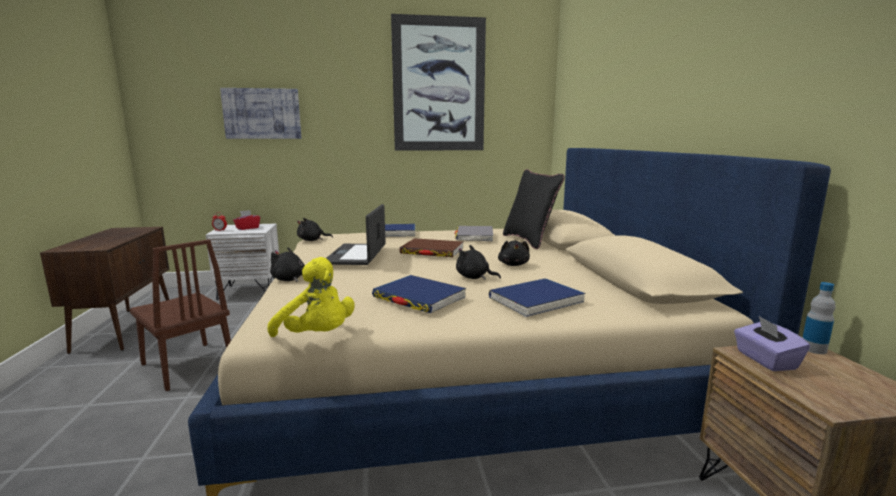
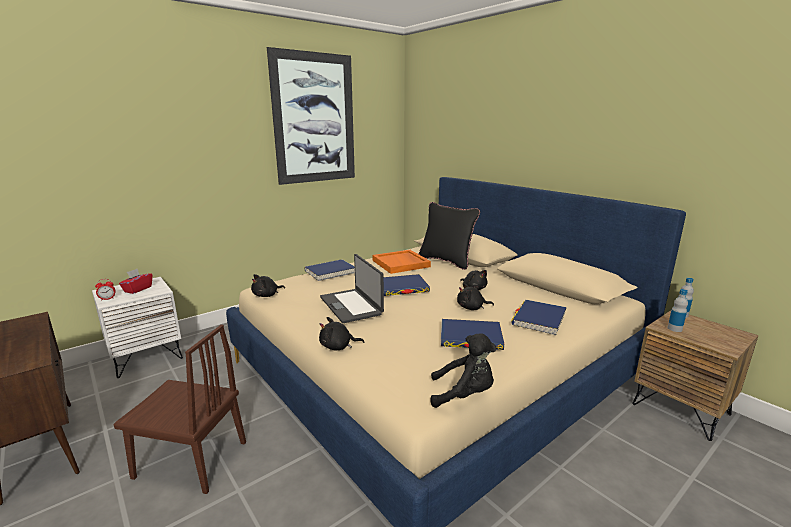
camera: 30 degrees left, 5 degrees up
(262, 113) = (131, 156): picture -> none
(317, 336) = (464, 395): yellow plush toy -> black plush toy
(432, 251) = (402, 288): brown book -> blue book
(474, 236) = (401, 263): grey book -> orange tray
(765, 360) = (674, 329): purple tissue box -> bottle

